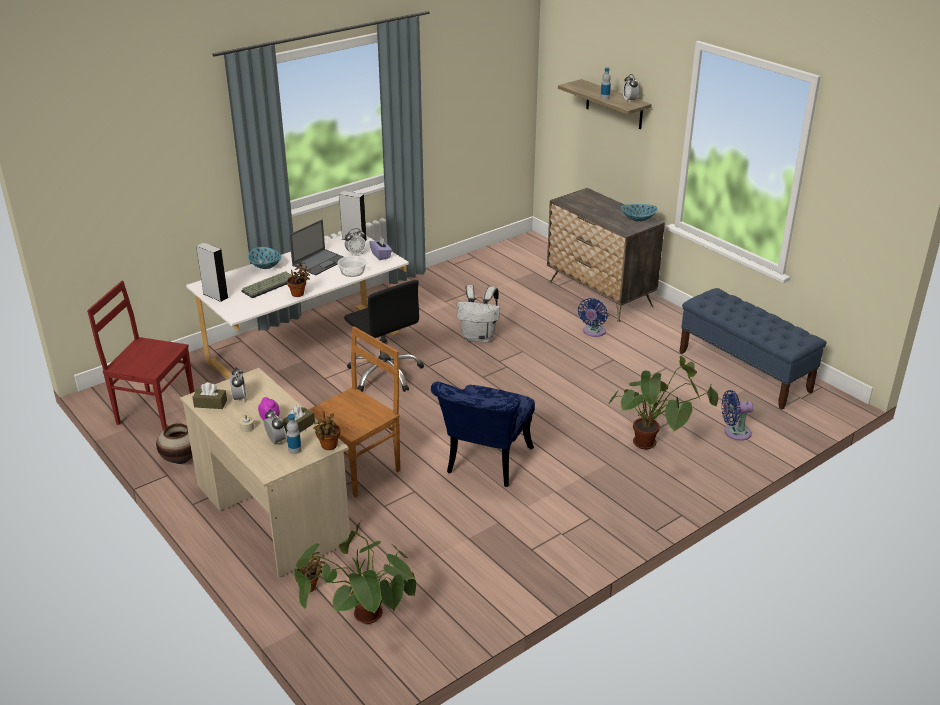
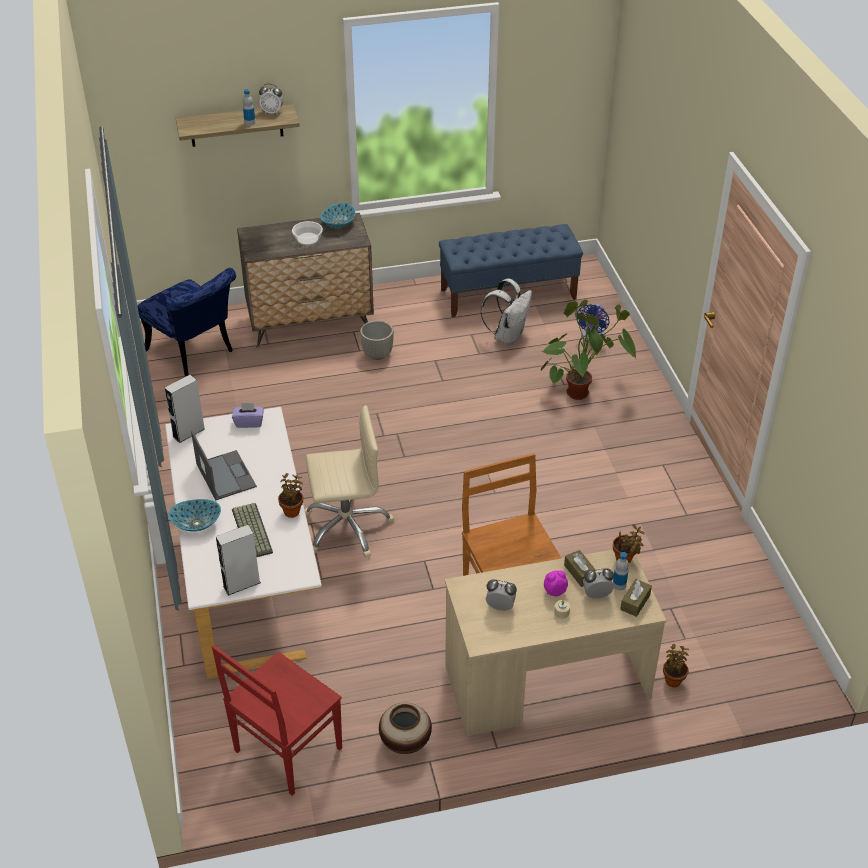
camera: 65 degrees left, 10 degrees up
(210, 404) = (498, 633): brown tissue box -> brown tissue box (635, 602)
(352, 271) = (270, 455): bowl -> bowl (307, 239)
(355, 253) = (227, 441): alarm clock -> none
(362, 625) = (738, 655): potted plant -> none
(385, 373) = (346, 526): black office chair -> beige office chair
(479, 337) = (327, 434): white backpack -> white backpack (507, 336)
(485, 464) = (552, 503): blue chair -> blue chair (194, 353)
(593, 332) = (377, 354): blue fan -> grey planter

